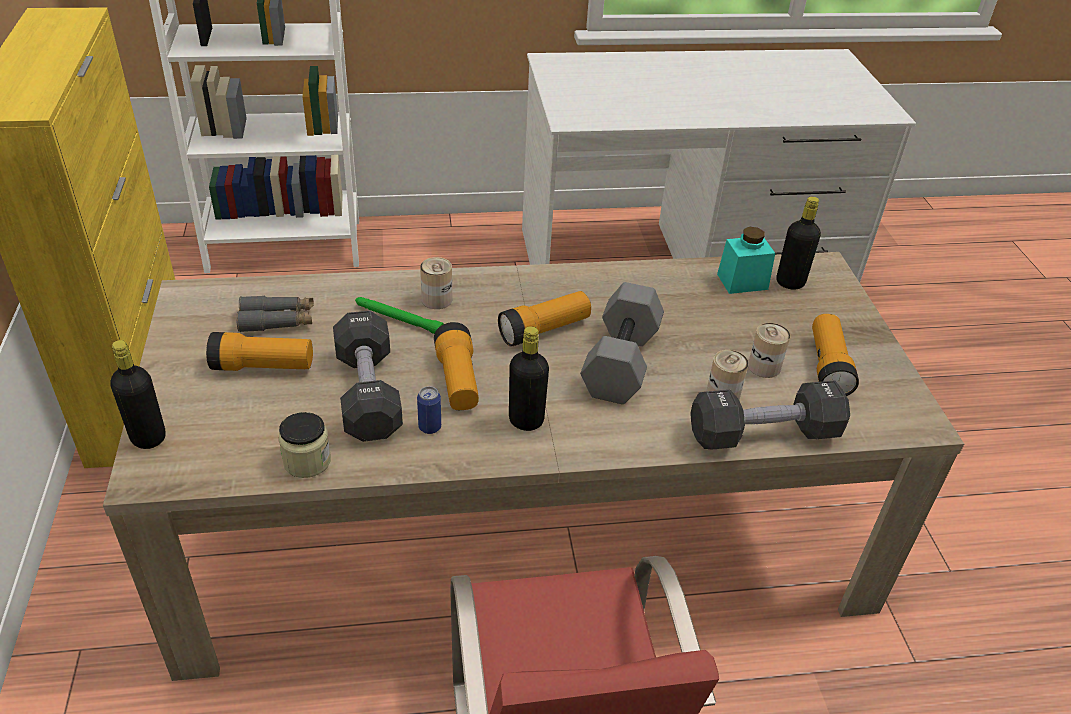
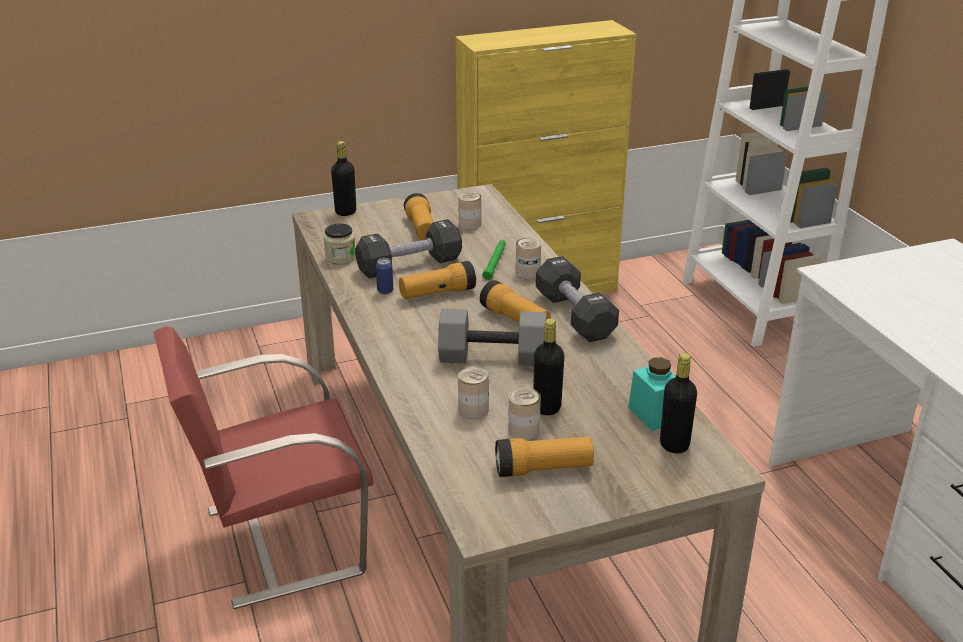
camera: 80 degrees right, 10 degrees down
(277, 320) = (470, 224): grey binoculars -> can
(526, 420) = (405, 324): black bottle -> black bottle (547, 407)
(764, 434) = (430, 432): black dumbbell -> black dumbbell (574, 316)

